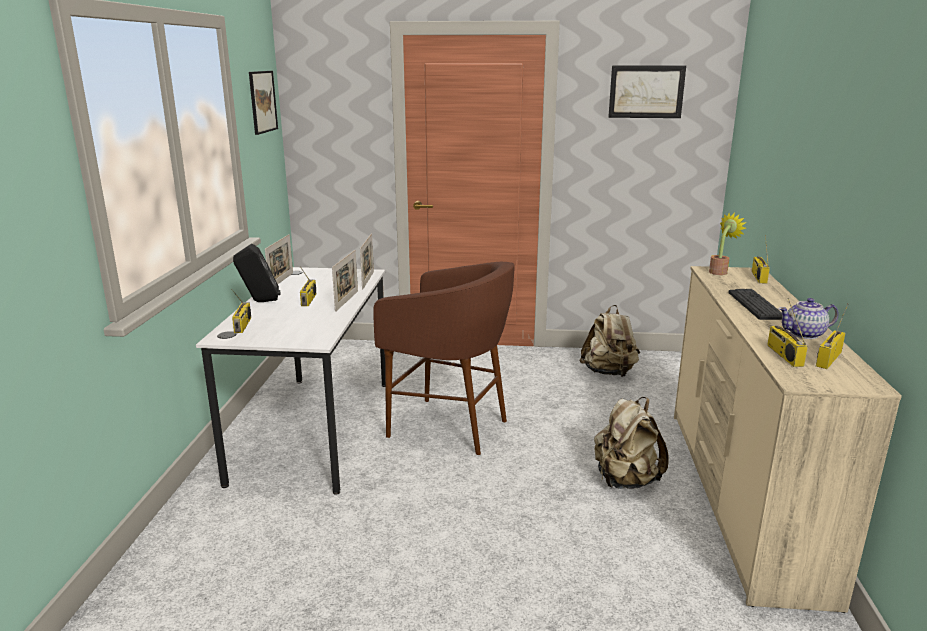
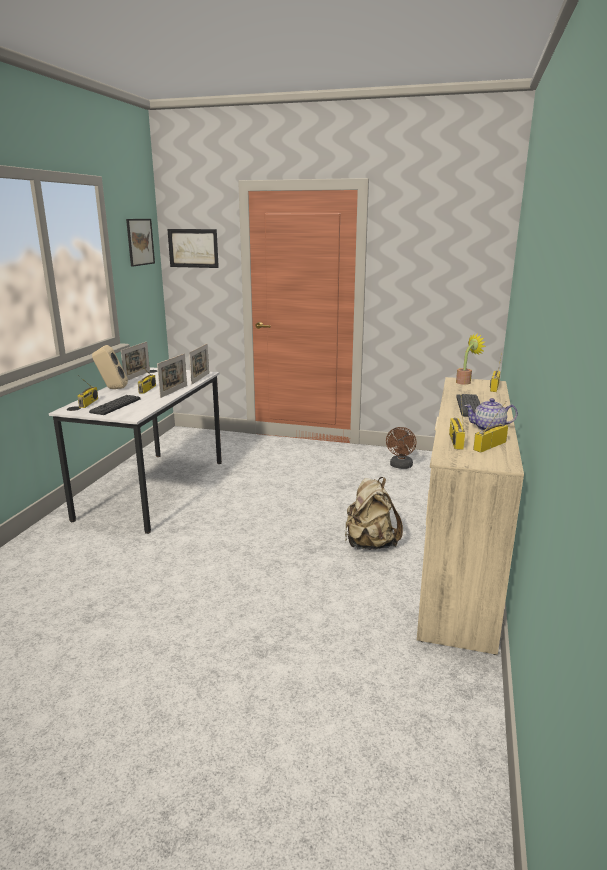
camera: 10 degrees right, 0 degrees up
(259, 302) = (112, 389): black speaker -> beige speaker
(283, 327) = (115, 405): none -> keyboard
(449, 427) = (253, 495): brown stool -> none
(609, 372) = (400, 466): beige backpack -> brown fan
(646, 91) = (439, 236): picture -> picture (193, 248)

